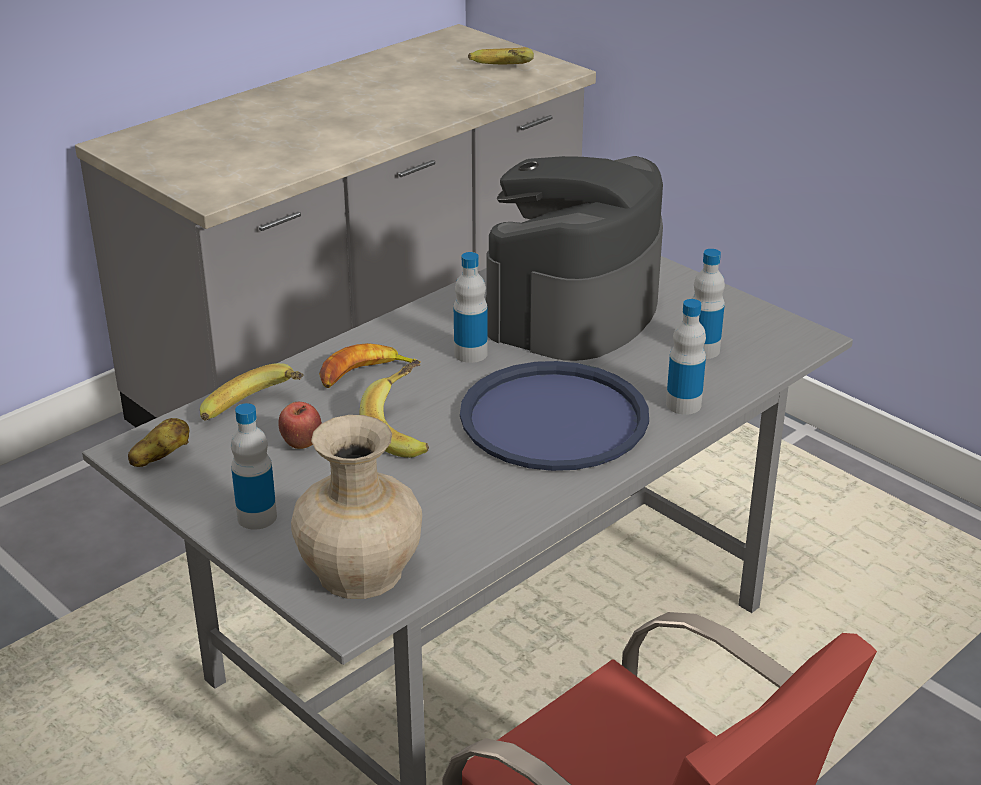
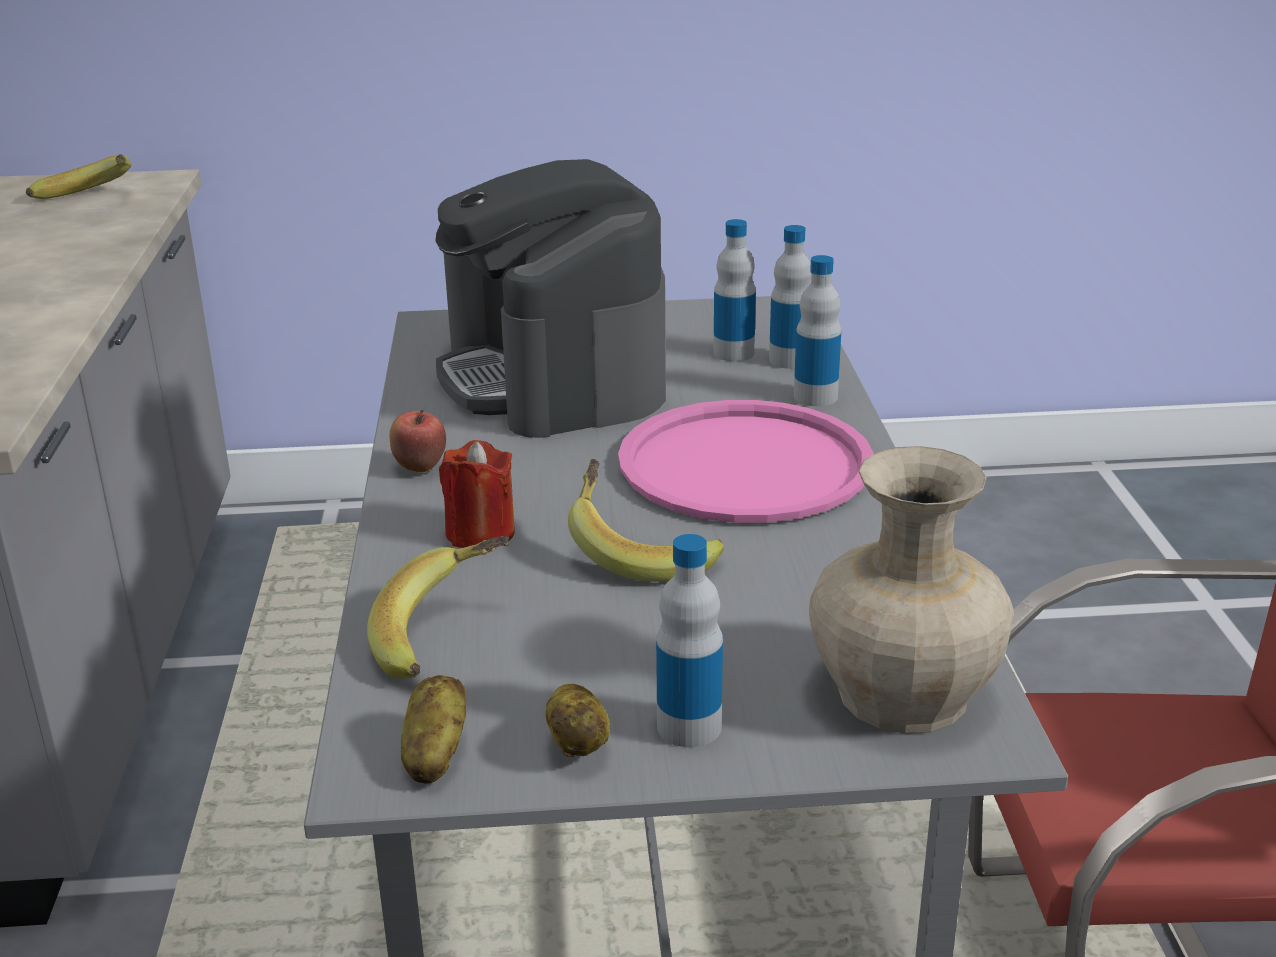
camera: 50 degrees left, 5 degrees down
(210, 492) = (579, 743): none -> potato
(301, 444) = (568, 631): apple -> apple (419, 468)
(365, 374) = (480, 533): banana -> red candle
(470, 354) = (545, 458): bottle -> bottle (789, 360)
(554, 418) = (745, 464): blue tray -> pink tray

